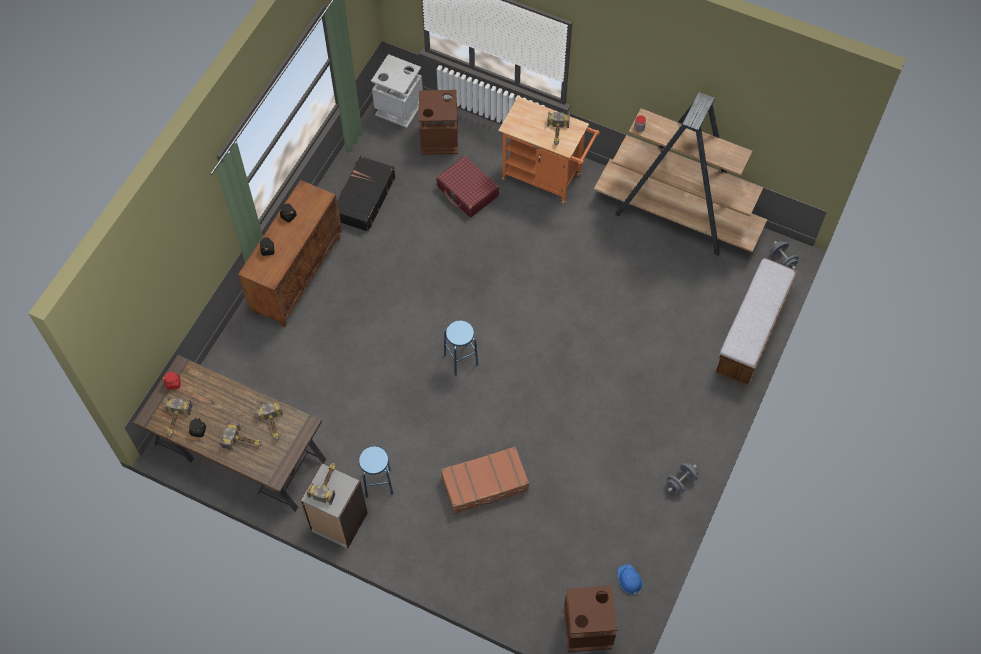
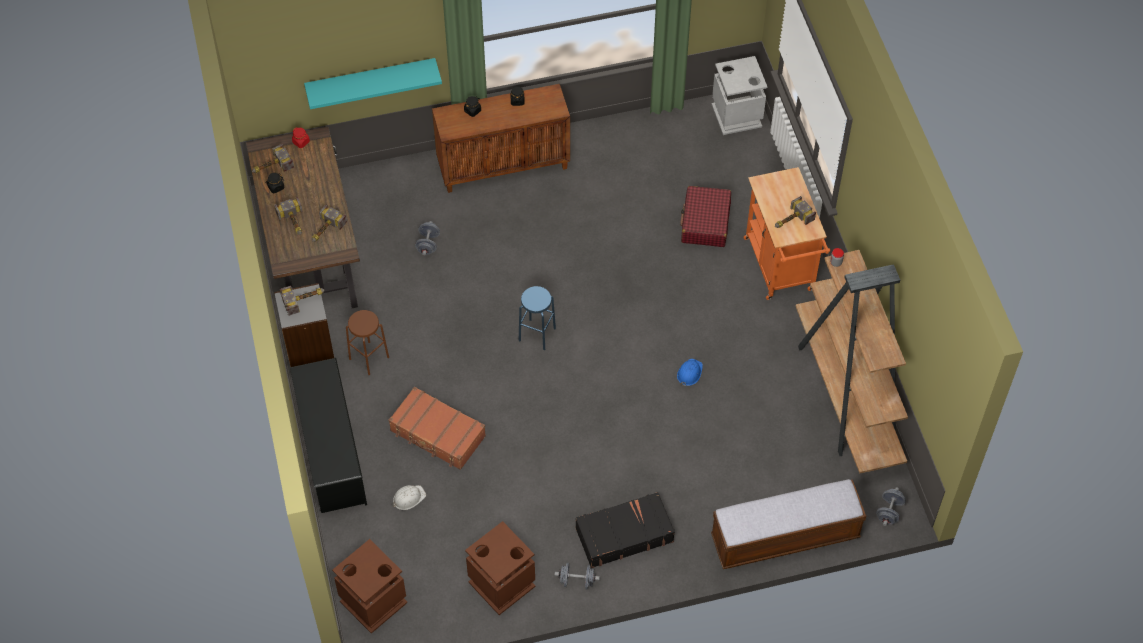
camera: 50 degrees right, 5 degrees down
(187, 289) = (371, 78): none -> turquoise shelf
(317, 373) = (428, 244): none -> grey dumbbell
(364, 198) = (622, 156): black suitcase -> black suitcase (624, 534)
(378, 483) = (369, 358): blue stool -> brown stool
(436, 567) = (332, 452): none -> black shoe rack
(440, 139) = (737, 165): brown trash can -> brown trash can (502, 584)
(521, 542) = (408, 498): none -> white hard hat
(629, 580) = (446, 604): blue hard hat -> blue hard hat (689, 373)

